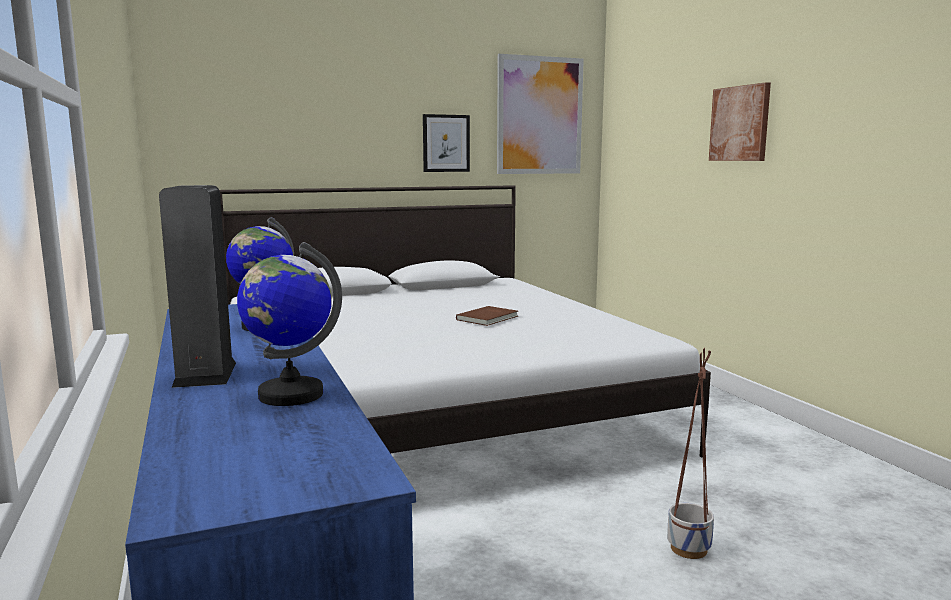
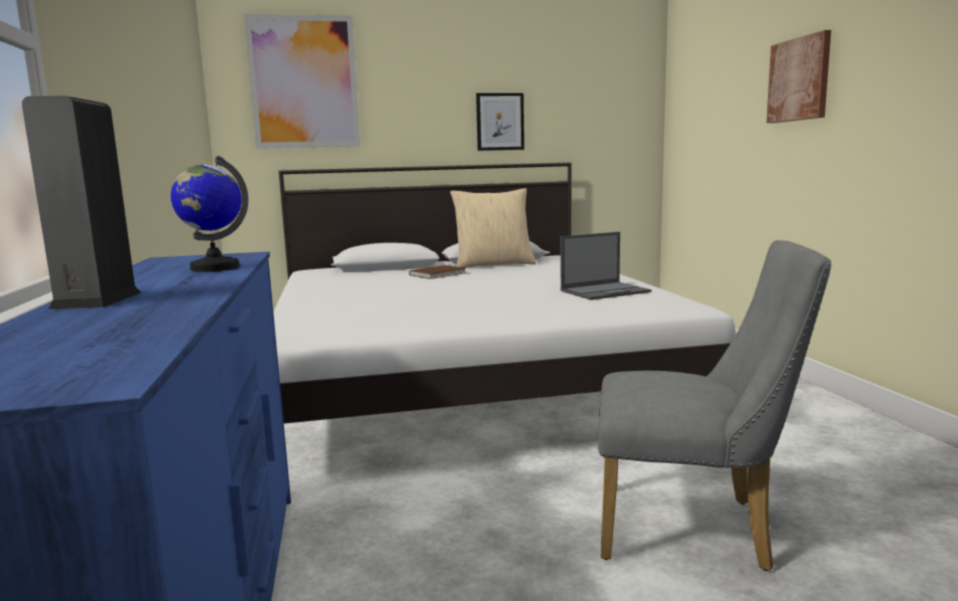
camera: 10 degrees right, 0 degrees up
(290, 395) = (149, 315): globe -> none
(446, 289) = (494, 264): none -> beige pillow
(489, 318) = (520, 287): brown book -> brown book (439, 274)
(539, 116) = (597, 91): picture -> picture (304, 82)
(573, 322) = (605, 291): none -> laptop
(689, 549) = (695, 529): planter -> grey chair

